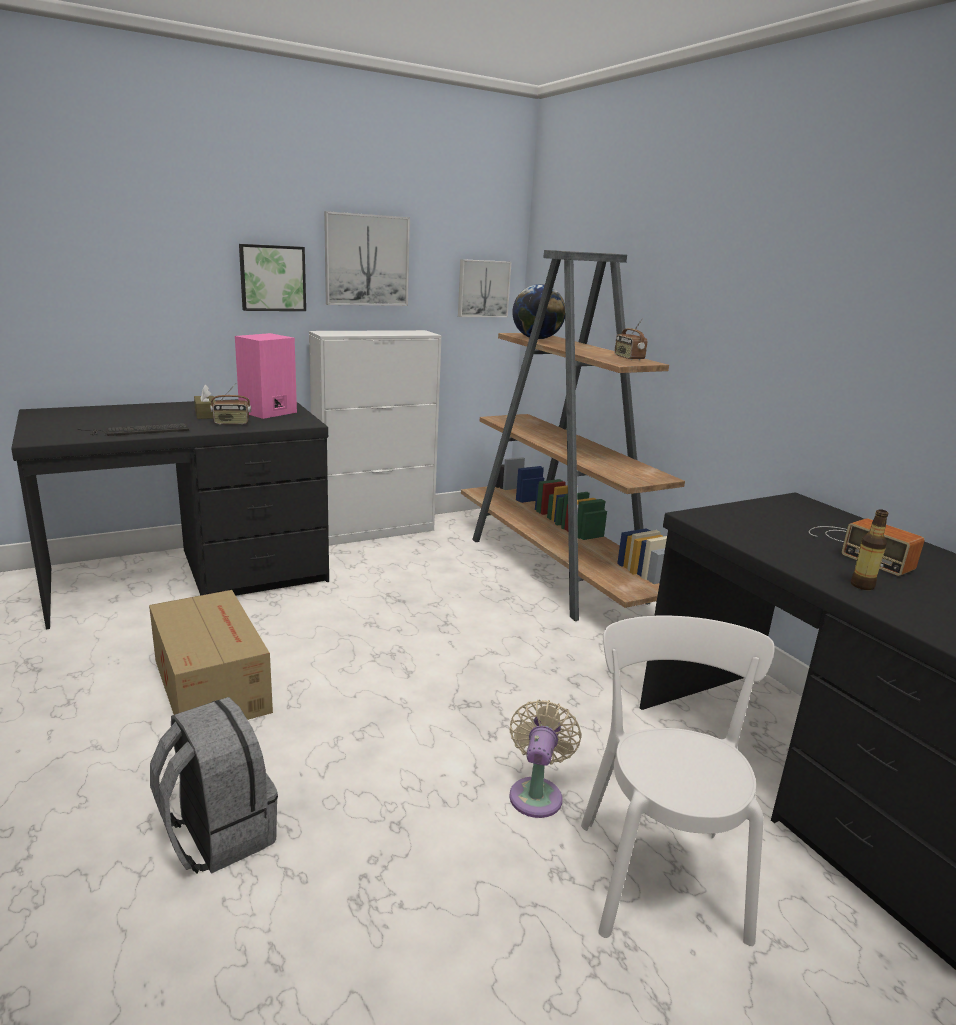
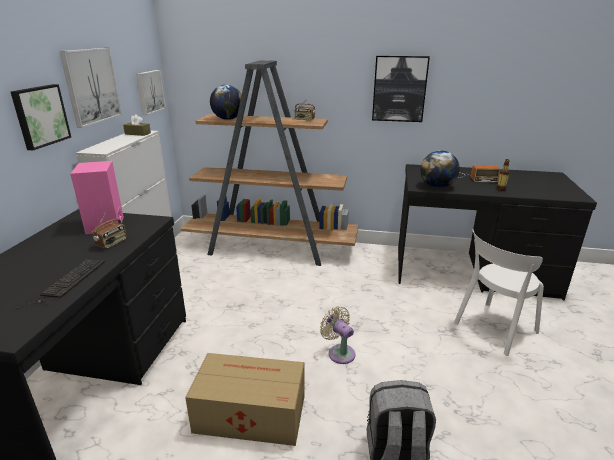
camera: 50 degrees left, 5 degrees up
(206, 414) = (69, 247): brown tissue box -> brown tissue box (138, 133)
(537, 793) = (433, 336): beige fan -> beige fan (339, 352)
(659, 871) = (493, 329): white chair -> white chair turned 75 degrees counterclockwise
(735, 530) = (437, 186): none -> globe
(809, 327) = (399, 89): none -> picture

